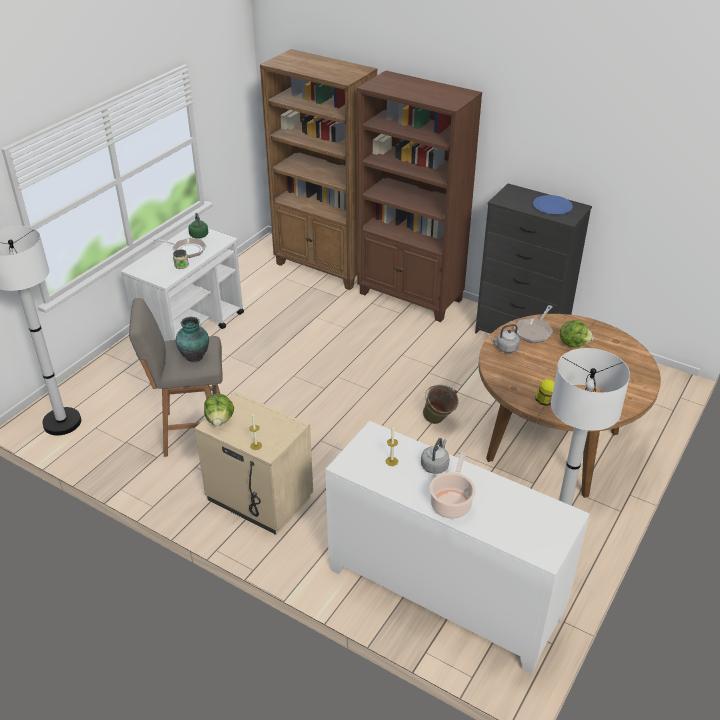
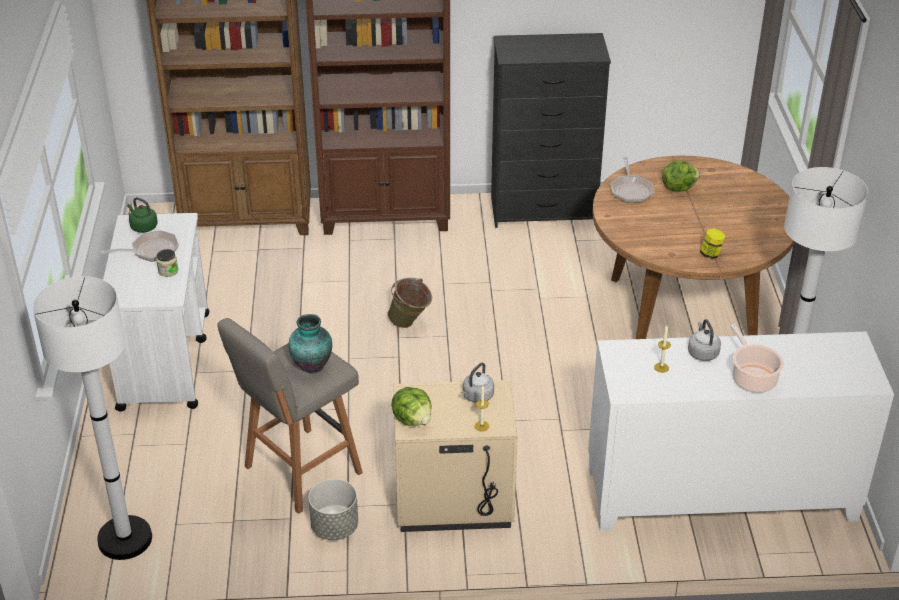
camera: 35 degrees left, 0 degrees up
(174, 476) = (335, 527): none -> grey planter
(438, 422) = (553, 337): green bucket -> green bucket (410, 324)
(505, 348) = (623, 218): grey kettle -> grey kettle (477, 397)
(552, 206) = (566, 46): blue plate -> none

